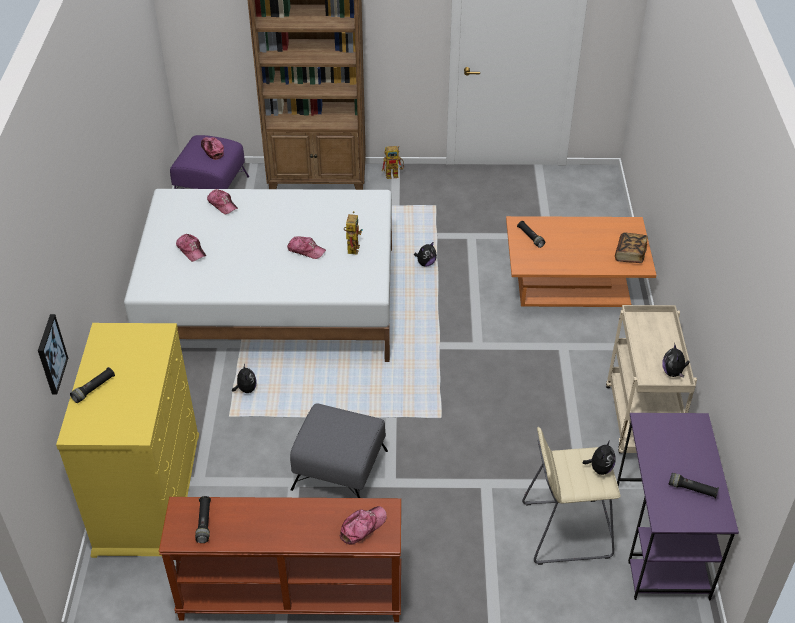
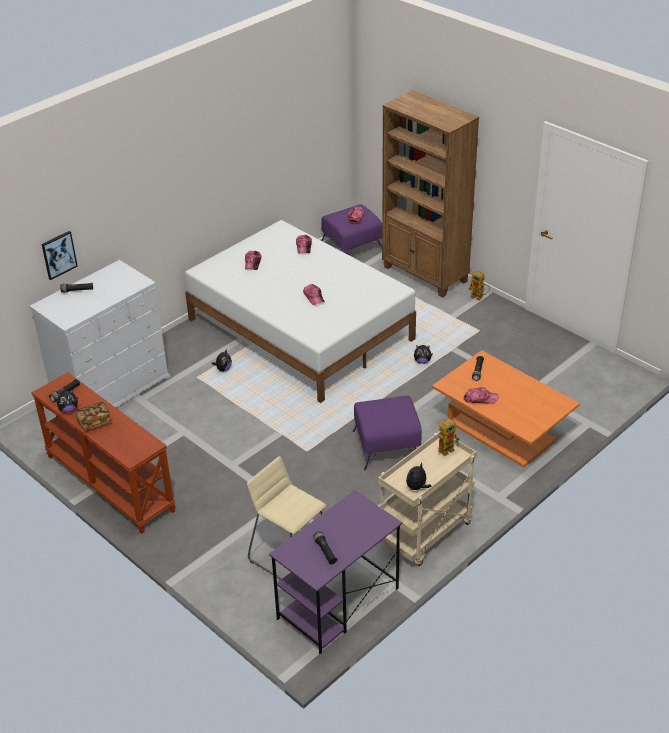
camera: 45 degrees right, 5 degrees down
(148, 492) = (111, 389): yellow dresser -> white dresser
(339, 469) = (215, 440): grey ottoman -> none
(352, 246) = (343, 309): toy robot -> toy robot (448, 448)
(362, 527) = (129, 445): cap -> cap (480, 399)
(501, 363) = (386, 446): none -> purple ottoman
(599, 468) = (302, 511): plush toy -> plush toy (68, 409)
(630, 254) = (532, 420): book -> book (94, 421)

